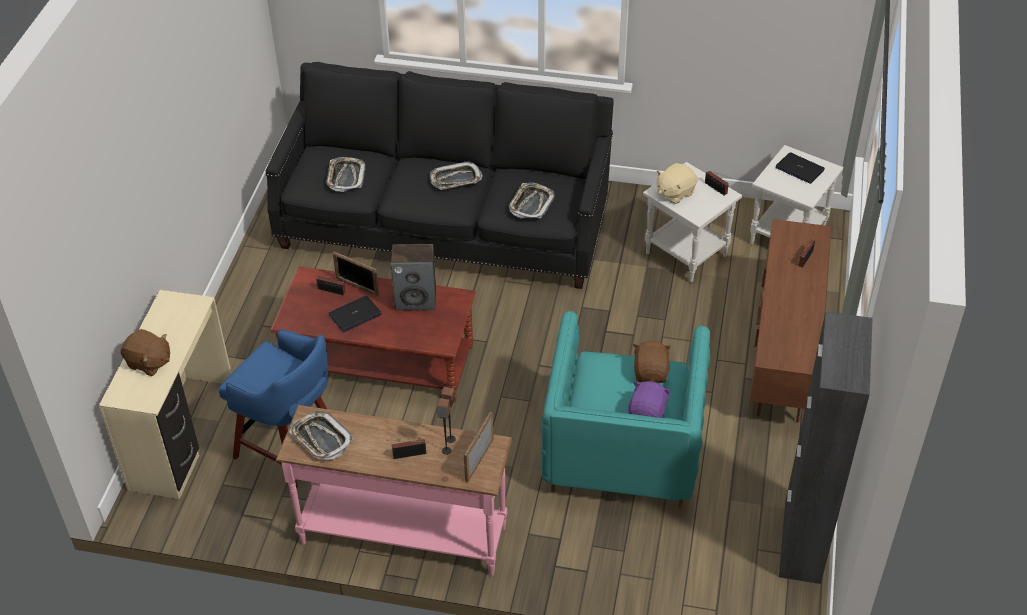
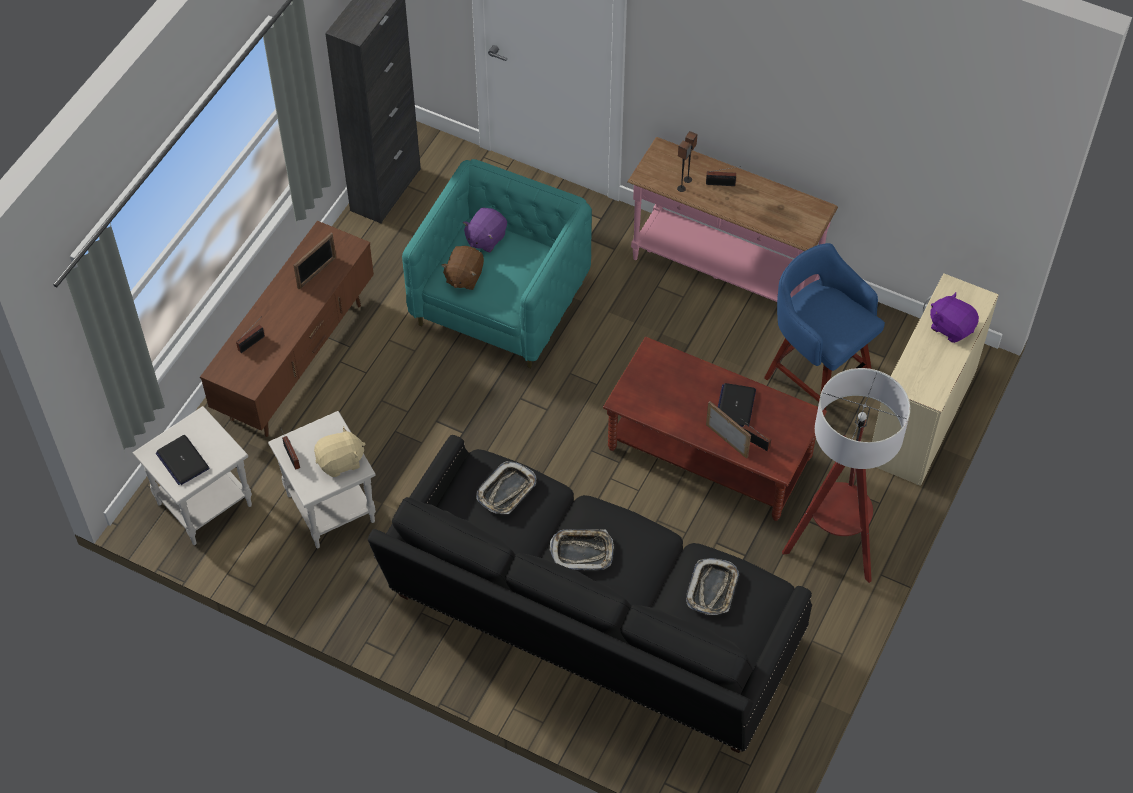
camera: 165 degrees left, 10 degrees up
(149, 363) = (951, 327): brown plush toy -> purple plush toy
(258, 315) = (833, 546): none -> floor lamp
(321, 439) = (795, 214): tray -> none
(355, 314) = (735, 406): laptop -> laptop turned 120 degrees clockwise
(416, 299) = (667, 409): speaker -> none
(479, 460) = (662, 165): picture frame -> picture frame (317, 273)

